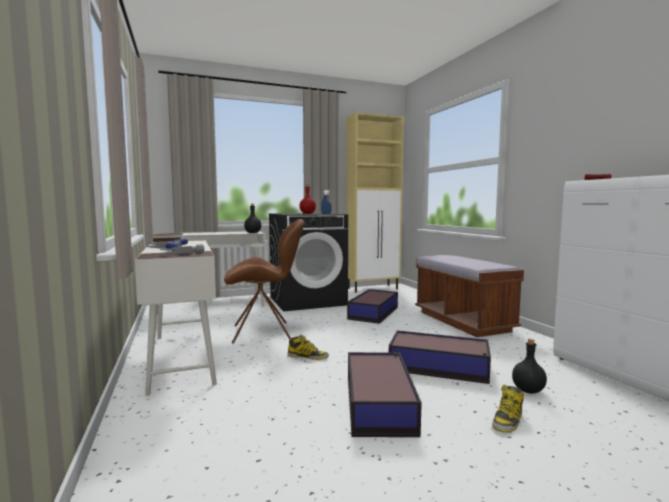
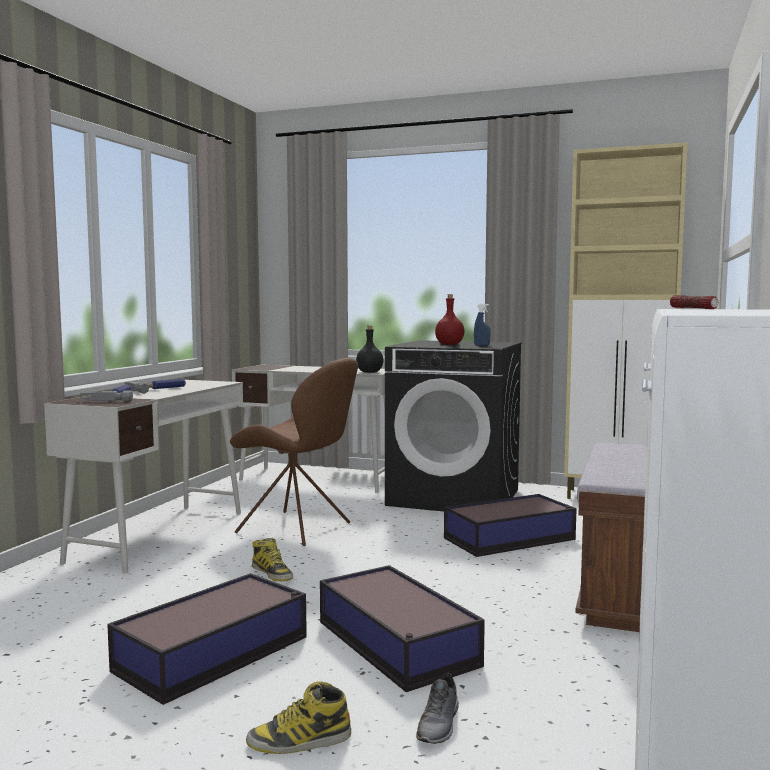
camera: 40 degrees right, 0 degrees up
(528, 390) = (439, 725): black bottle -> grey shoe

